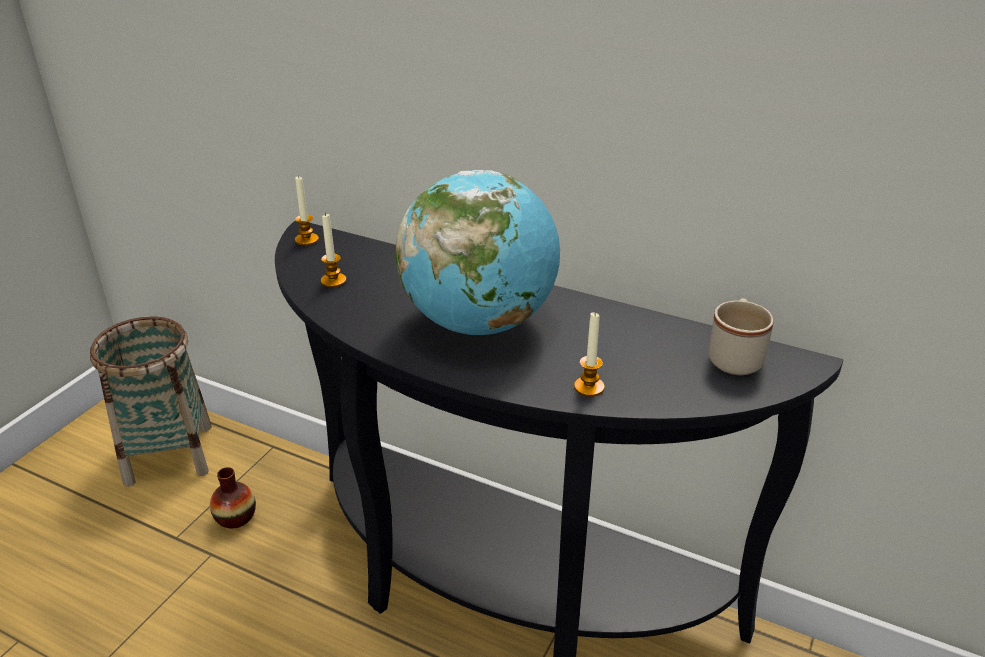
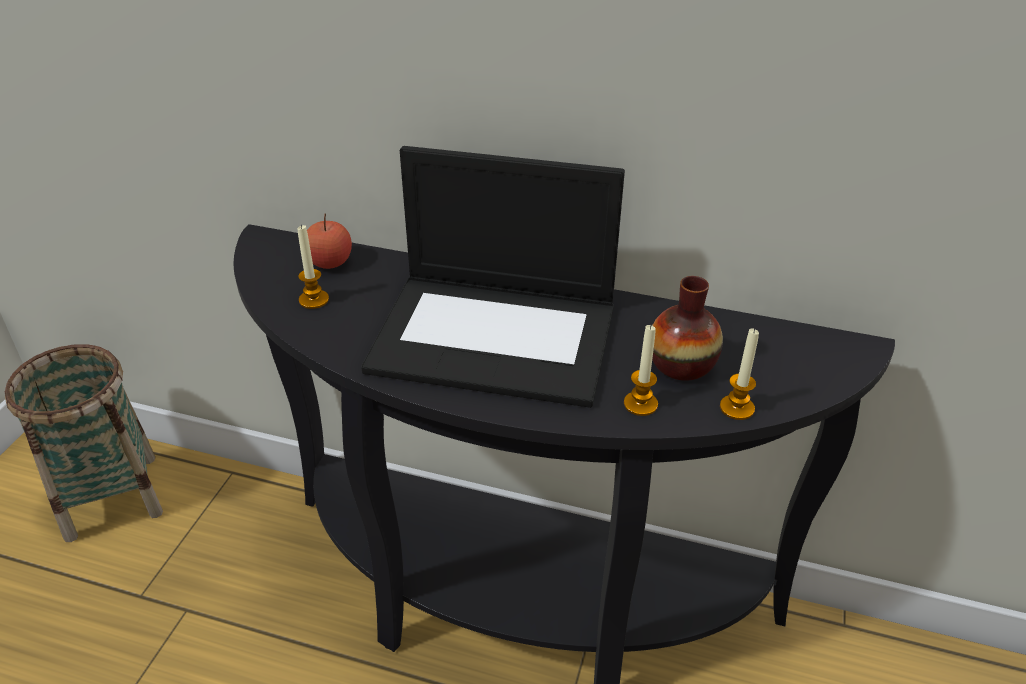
camera: 10 degrees left, 5 degrees up
(236, 517) = (206, 562): vase -> vase (681, 364)
(306, 240) = (267, 250): candle -> candle (737, 408)
(355, 253) = (330, 262): none -> apple
(479, 323) = (497, 337): globe -> laptop
(735, 356) = (785, 349): beige mug -> none

